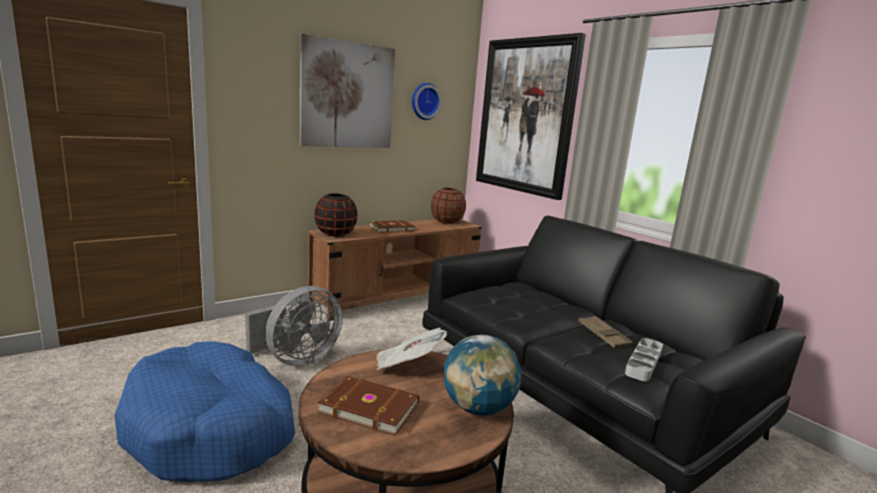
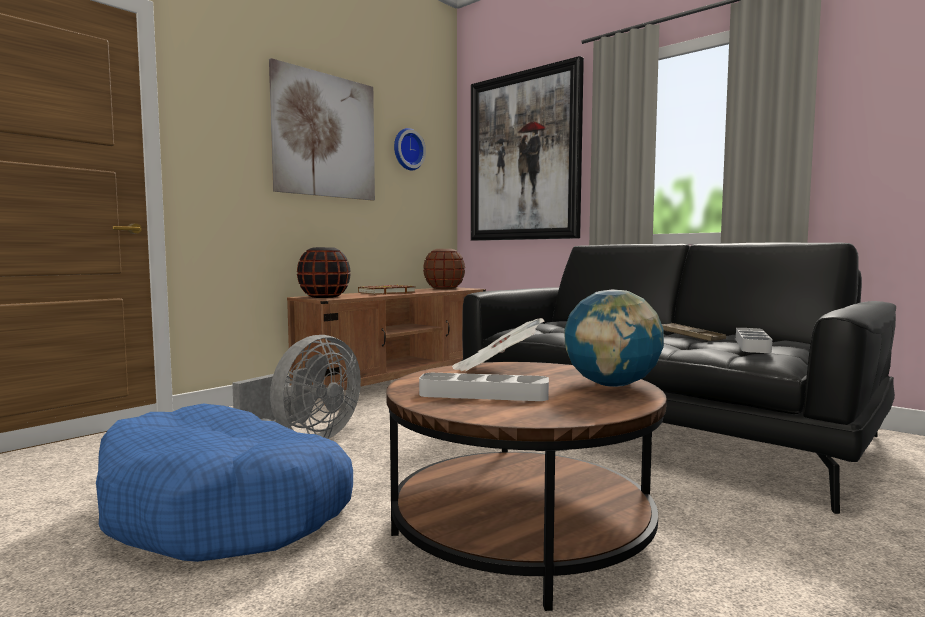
camera: 10 degrees left, 10 degrees down
(369, 406) = (483, 394): brown book -> grey tray

